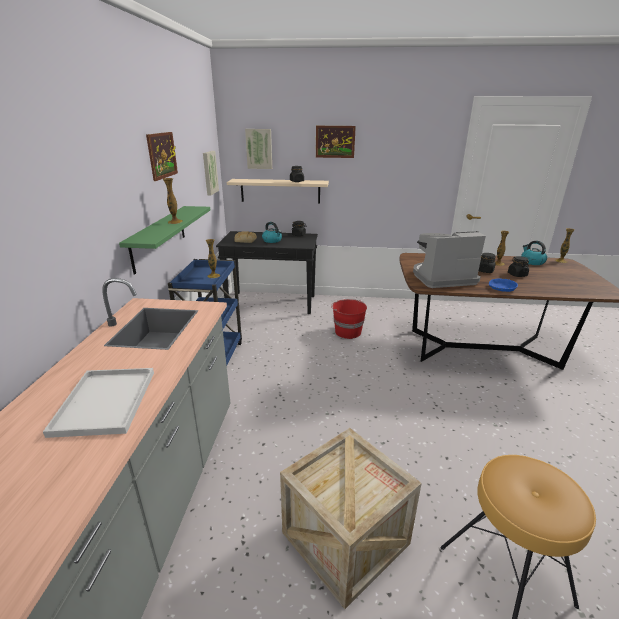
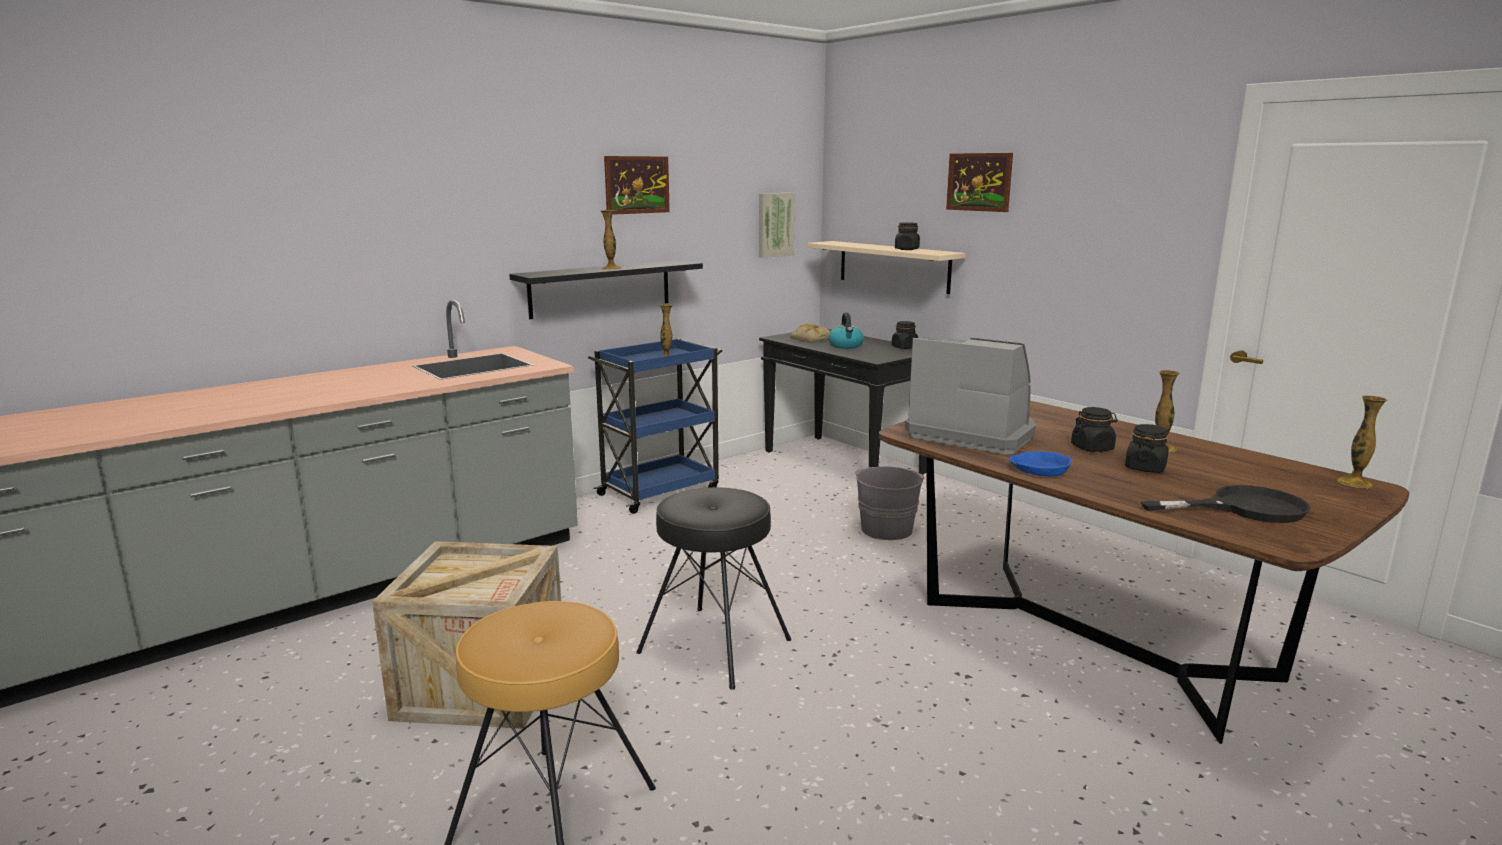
camera: 45 degrees right, 10 degrees down
(106, 403) = (329, 391): white tray -> none
(159, 237) = (601, 288): green shelf -> black shelf
(259, 149) = (870, 193): picture -> none
(347, 331) = (886, 529): red bucket -> grey bucket
(393, 431) = (715, 645): none -> black stool
(532, 262) = (1261, 465): kettle -> none
(572, 282) = (1243, 508): none -> black frying pan

